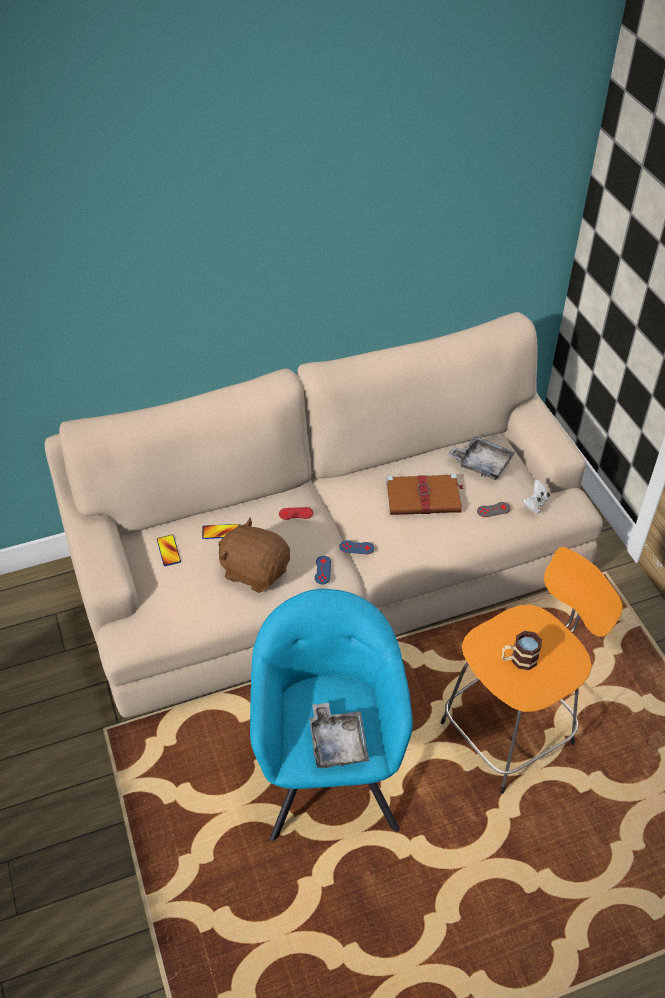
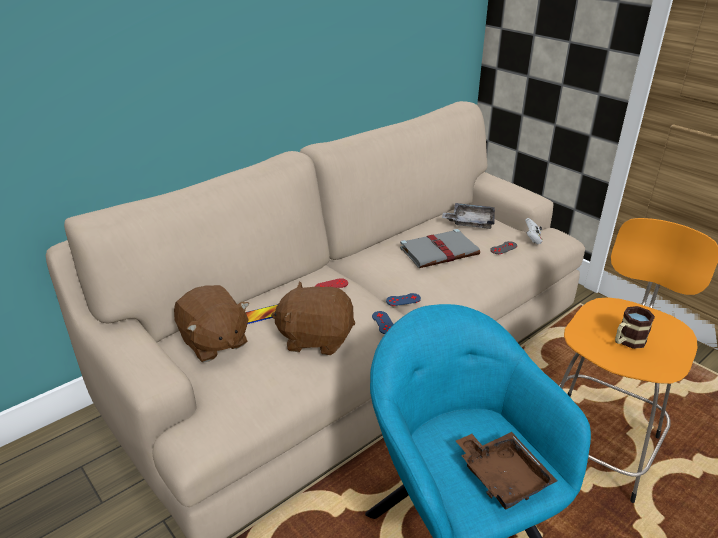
camera: 20 degrees left, 15 degrees down
(168, 551) = (214, 342): phone -> brown plush toy
(337, 742) = (502, 476): grey tray -> brown tray
(424, 497) = (440, 251): brown book -> grey book

